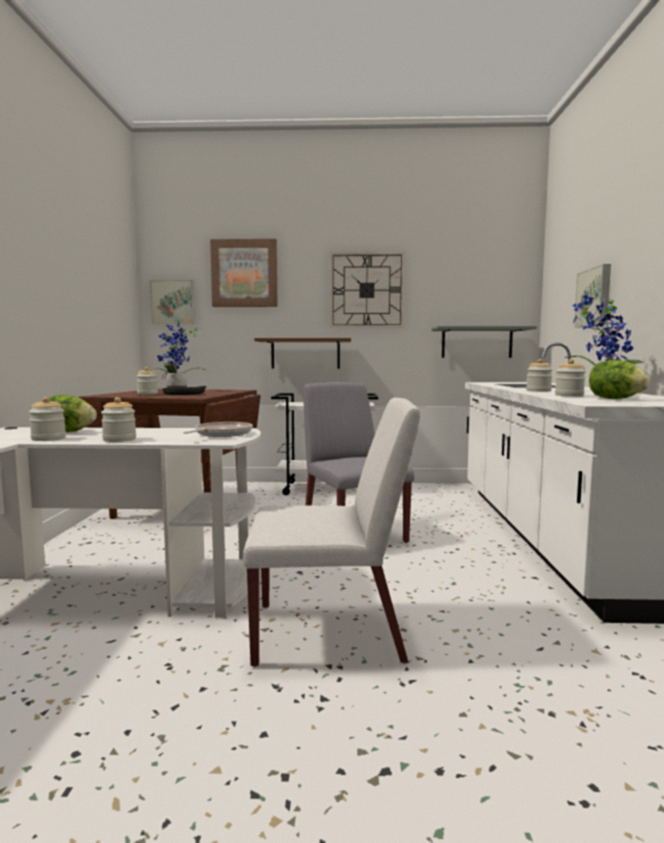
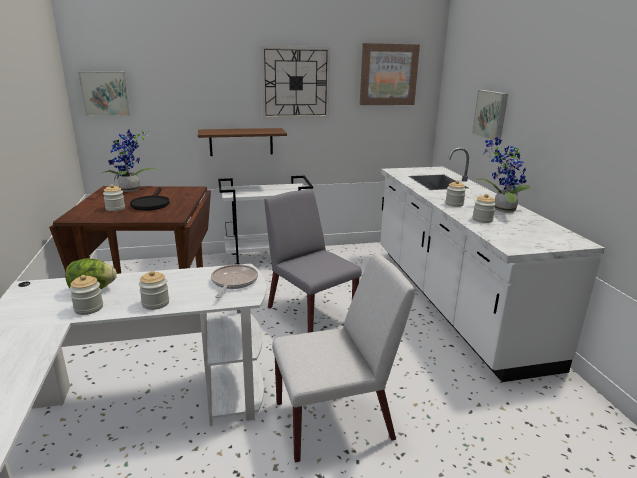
camera: 15 degrees left, 15 degrees up
(244, 273) = (178, 65): picture -> picture (388, 74)
(476, 343) = (388, 129): grey shelf -> none
(615, 399) = (517, 230): lettuce -> none

